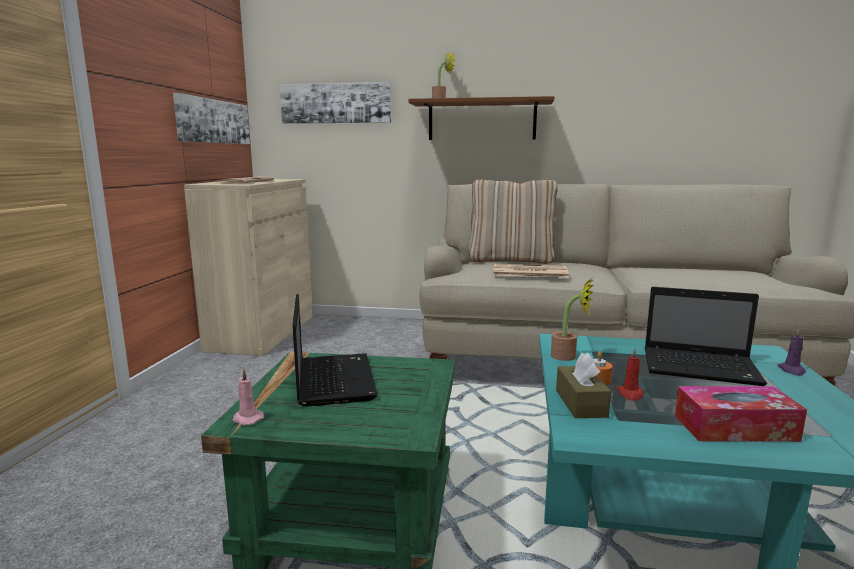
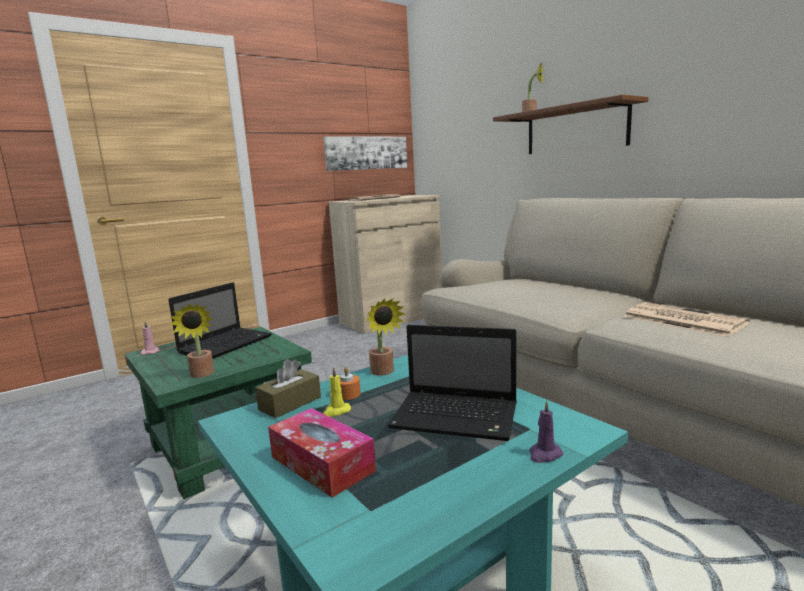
camera: 45 degrees right, 0 degrees up
(336, 103) = (462, 127): picture -> none
(417, 414) = (202, 375): none -> potted plant
(511, 260) = (544, 281): beige pillow -> none
(528, 272) = (510, 293): newspaper -> newspaper (681, 320)
(630, 394) = (336, 411): red candle -> yellow candle
(702, 368) = (458, 417): laptop -> laptop turned 45 degrees counterclockwise

